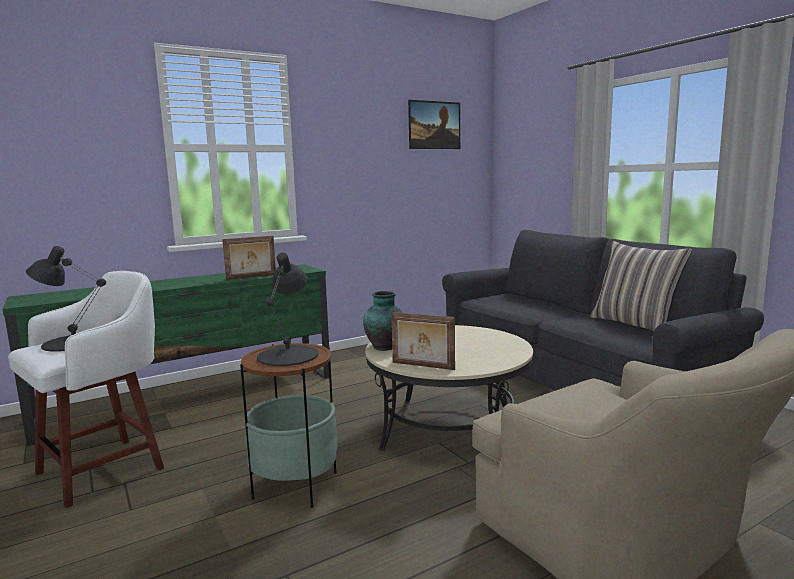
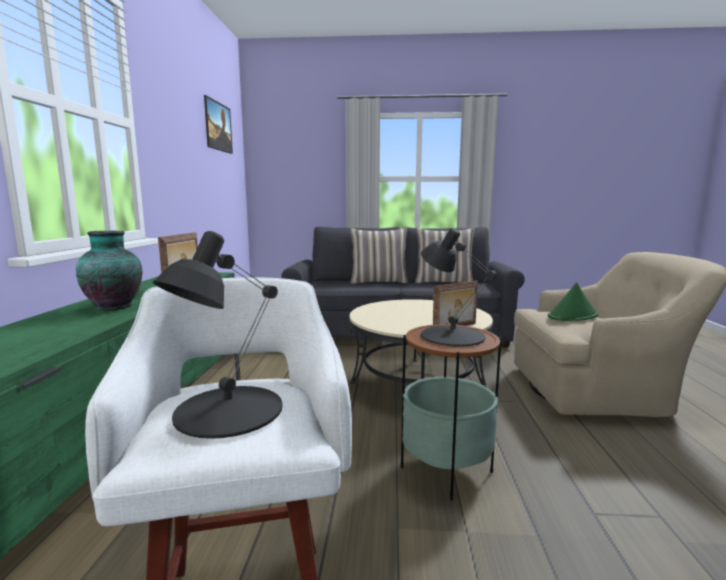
camera: 55 degrees left, 0 degrees up
(385, 346) = (388, 326): vase -> vase (114, 306)
(557, 307) = (378, 282): none -> pillow
(588, 403) = (573, 316): none -> green hat

